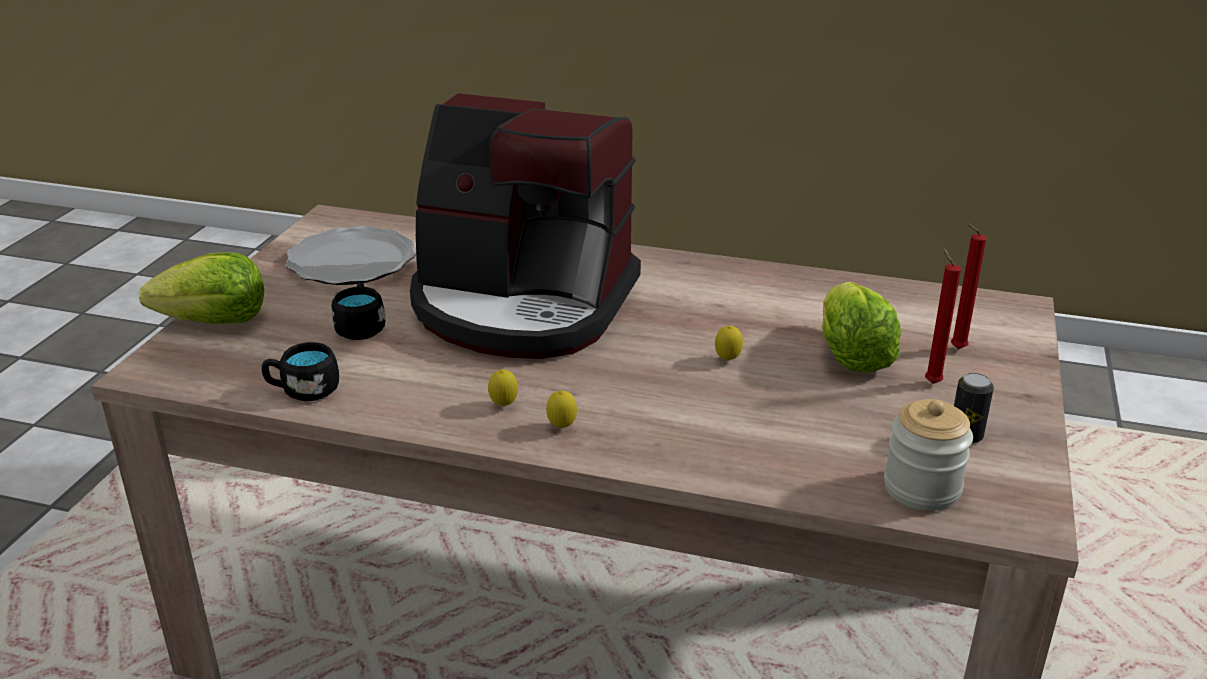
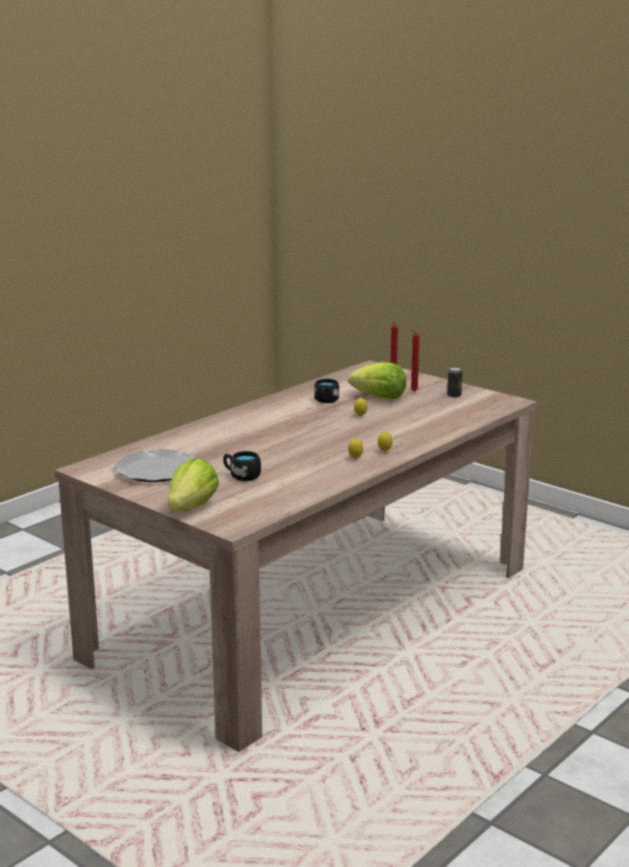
camera: 65 degrees left, 10 degrees down
(303, 390) = (296, 494): black mug -> black mug (325, 401)
(523, 305) = (261, 441): coffee machine -> none
(921, 488) = (480, 409): jar -> none

